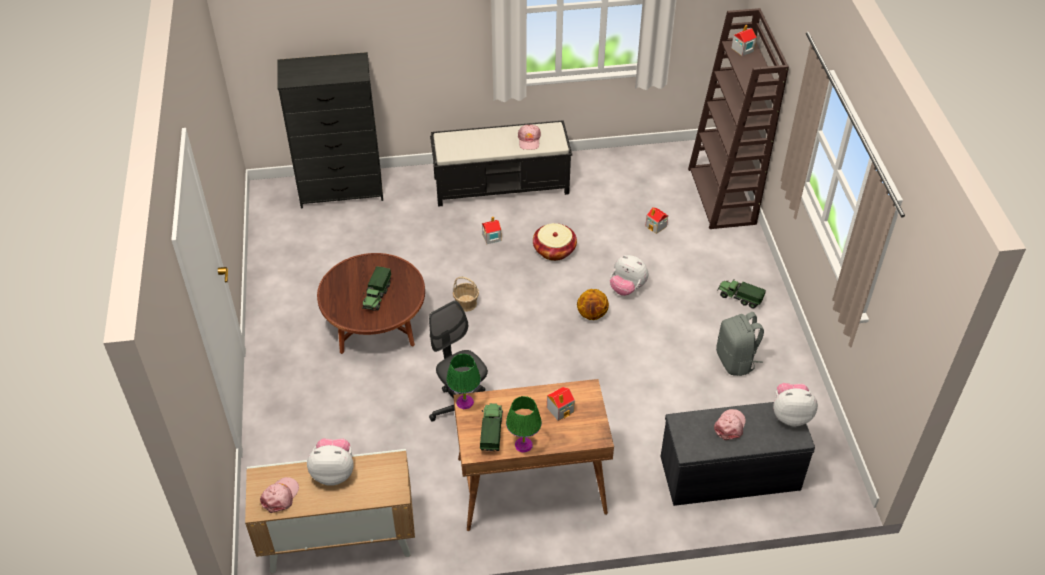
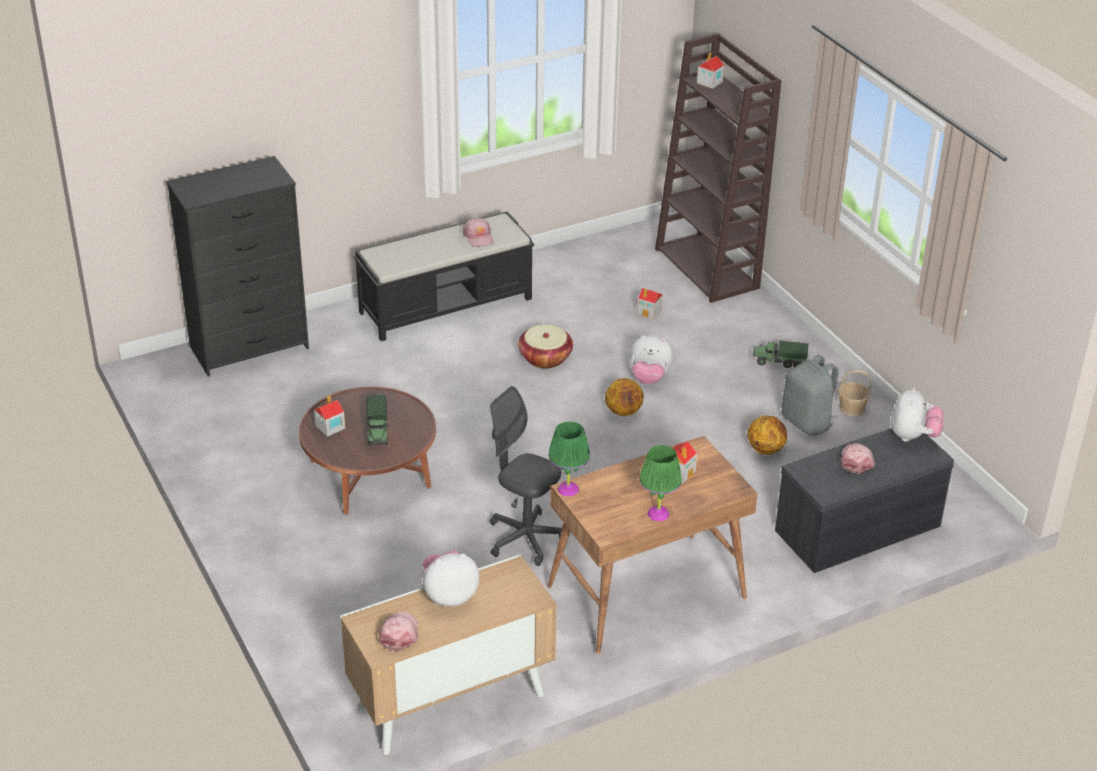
camera: 20 degrees left, 10 degrees down
(466, 303) = (470, 432): basket -> basket (851, 408)
(491, 237) = (463, 360): toy house -> toy house (330, 427)
(491, 432) = (615, 510): toy truck -> none
(689, 378) = (766, 449): none -> basketball
(790, 415) = (913, 436): plush toy -> plush toy turned 120 degrees clockwise

